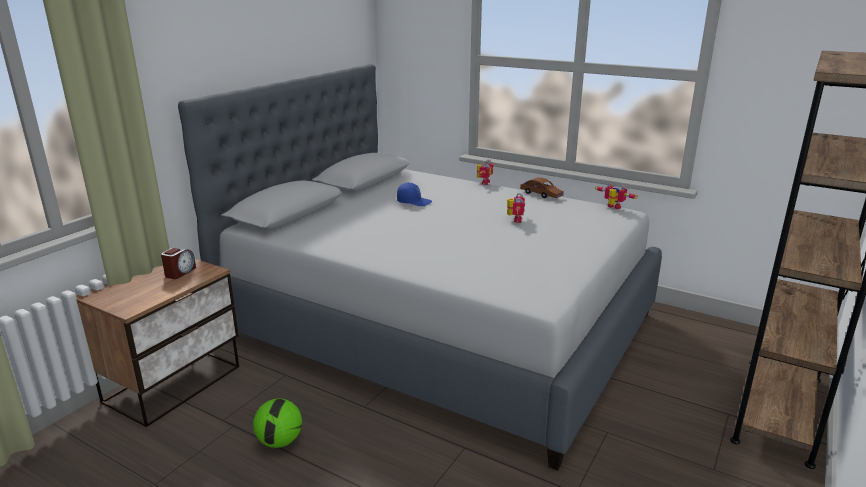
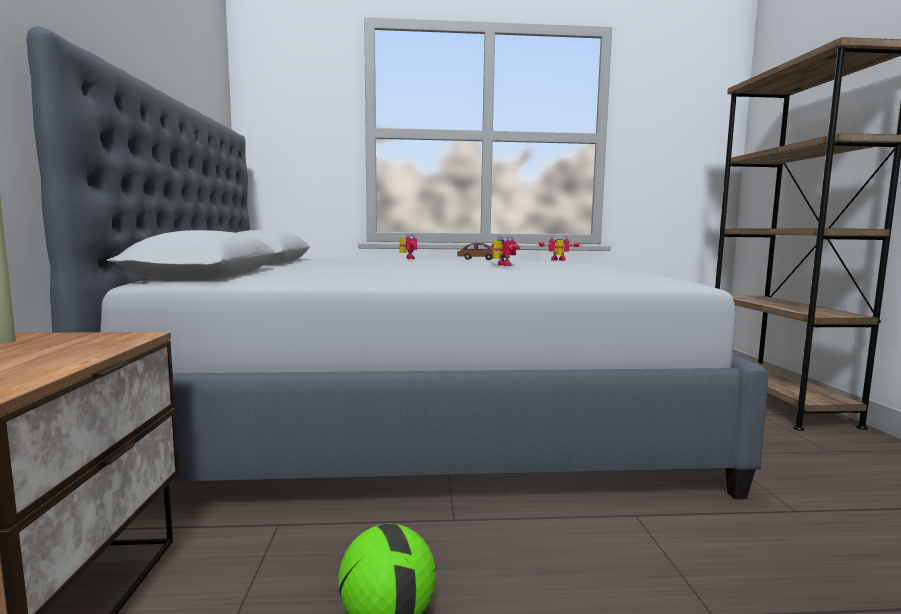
camera: 35 degrees left, 15 degrees down
(180, 272) = (59, 344): alarm clock -> none
(414, 202) = (366, 265): blue cap -> none

